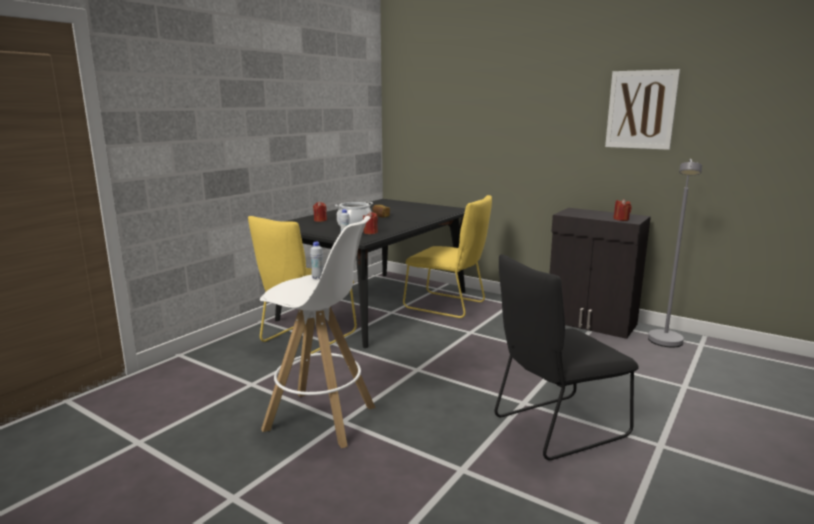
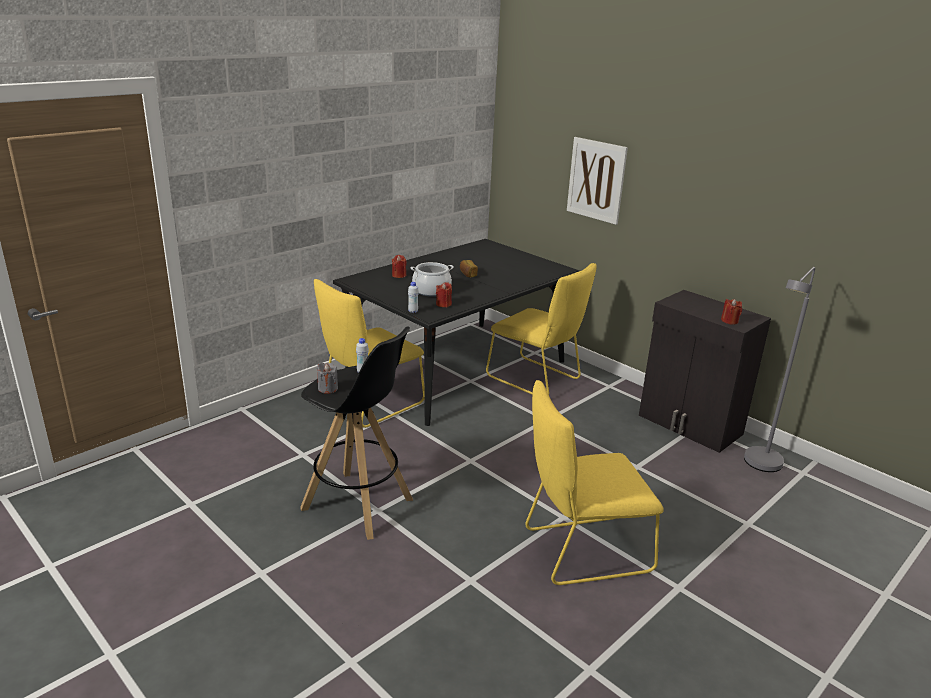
camera: 10 degrees right, 10 degrees up
(287, 291) = (328, 388): none -> grey candle
(321, 418) = (358, 504): white stool -> black stool
(555, 428) = (581, 551): black chair -> yellow chair
(641, 110) = (776, 192): picture -> picture (596, 180)

